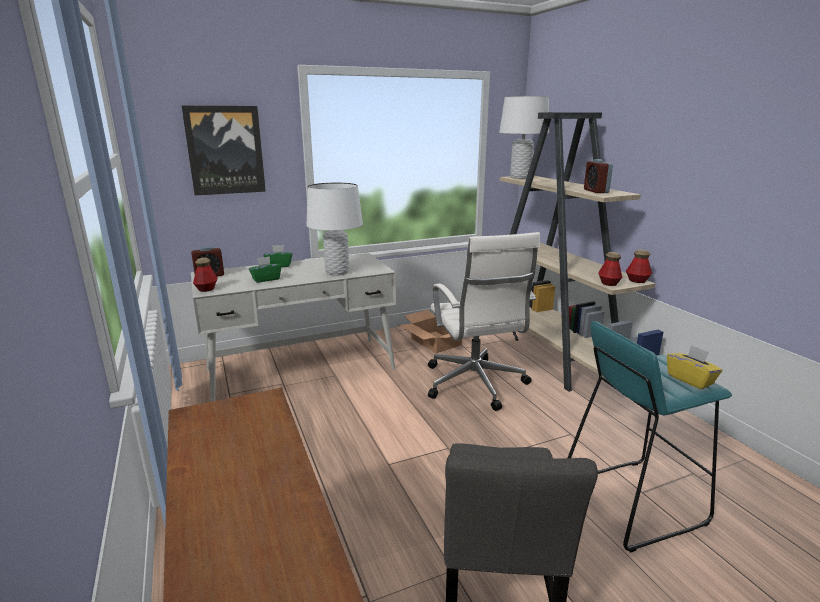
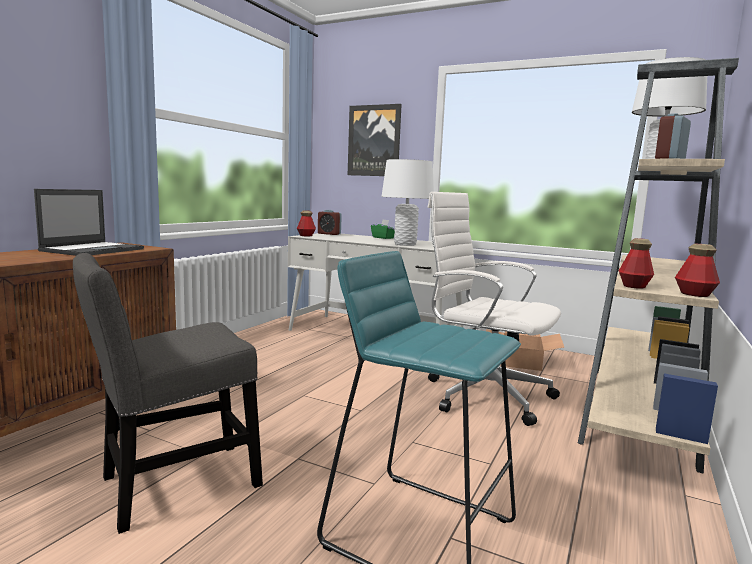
camera: 50 degrees right, 10 degrees down
(236, 442) = (94, 250): none -> laptop
(266, 279) = (350, 239): green tissue box -> none
(475, 384) = (484, 394): white office chair -> white office chair turned 90 degrees clockwise
(690, 380) = (458, 348): yellow tissue box -> none

